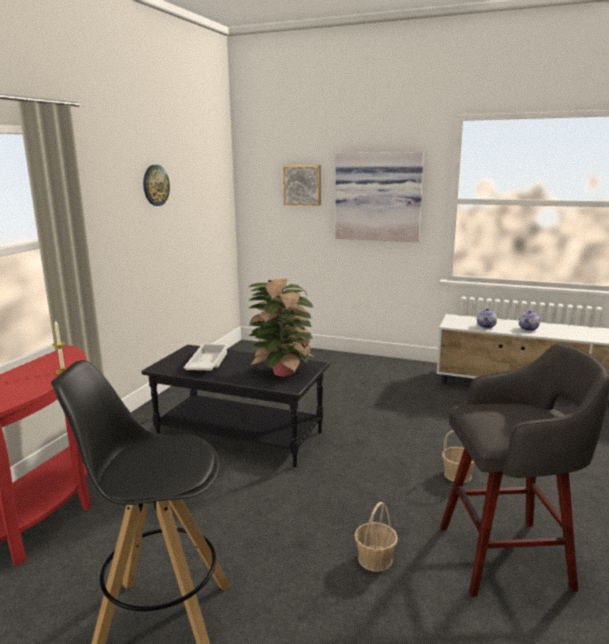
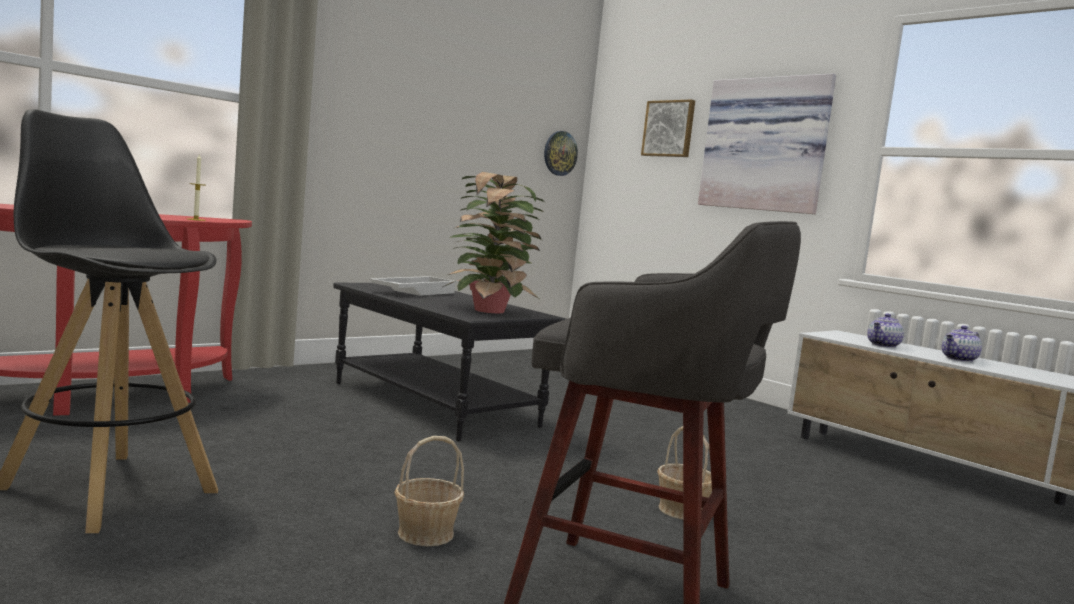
camera: 25 degrees right, 10 degrees down
(155, 185) = (447, 88): wall clock -> wall clock (560, 153)

